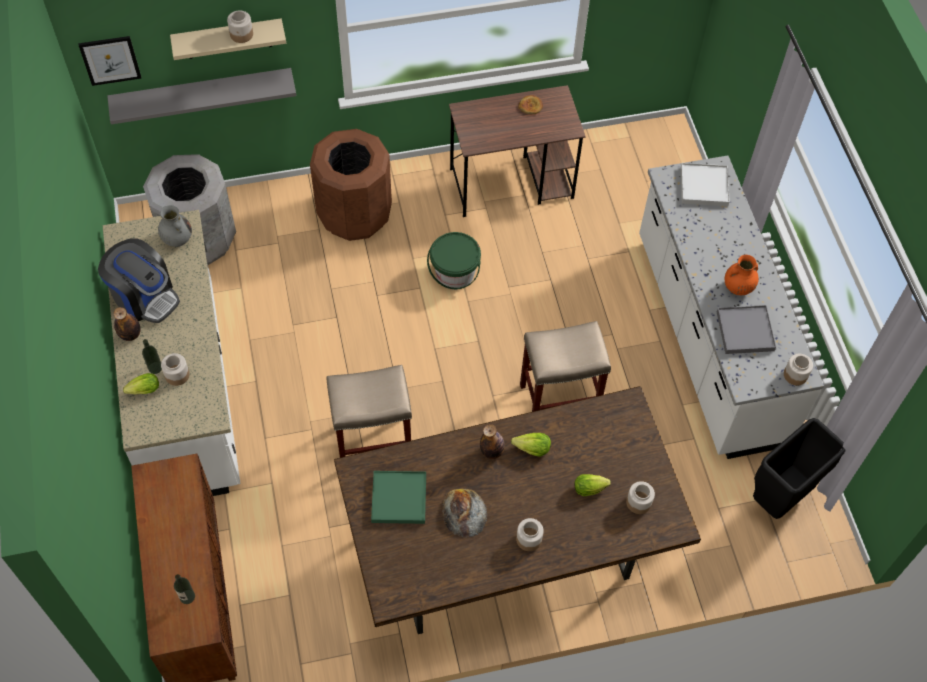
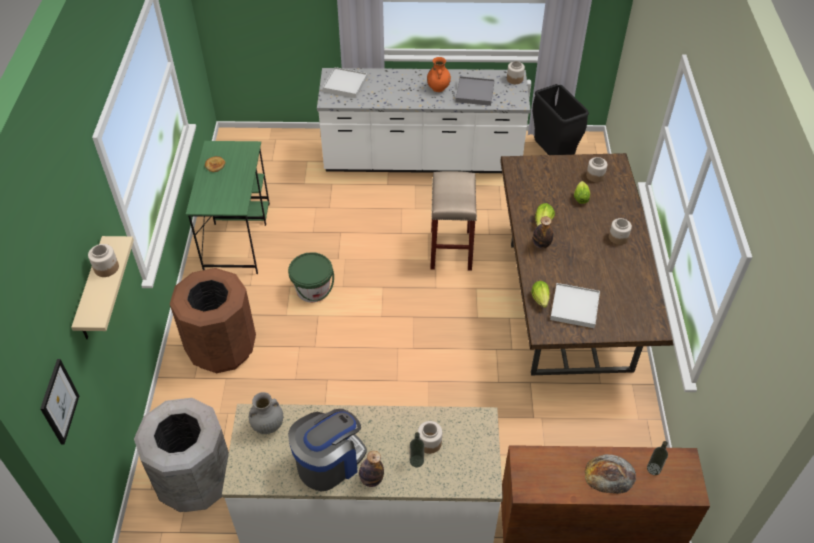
camera: 75 degrees left, 10 degrees down
(142, 391) = (440, 474): lettuce -> lettuce (540, 300)
(202, 93) = (102, 367): grey shelf -> none
(374, 443) = (460, 372): beige stool -> none
(399, 498) = (574, 307): green tray -> white tray
(464, 512) = (591, 270): bread -> bread (609, 474)
(512, 183) = (237, 236): brown desk -> green desk

